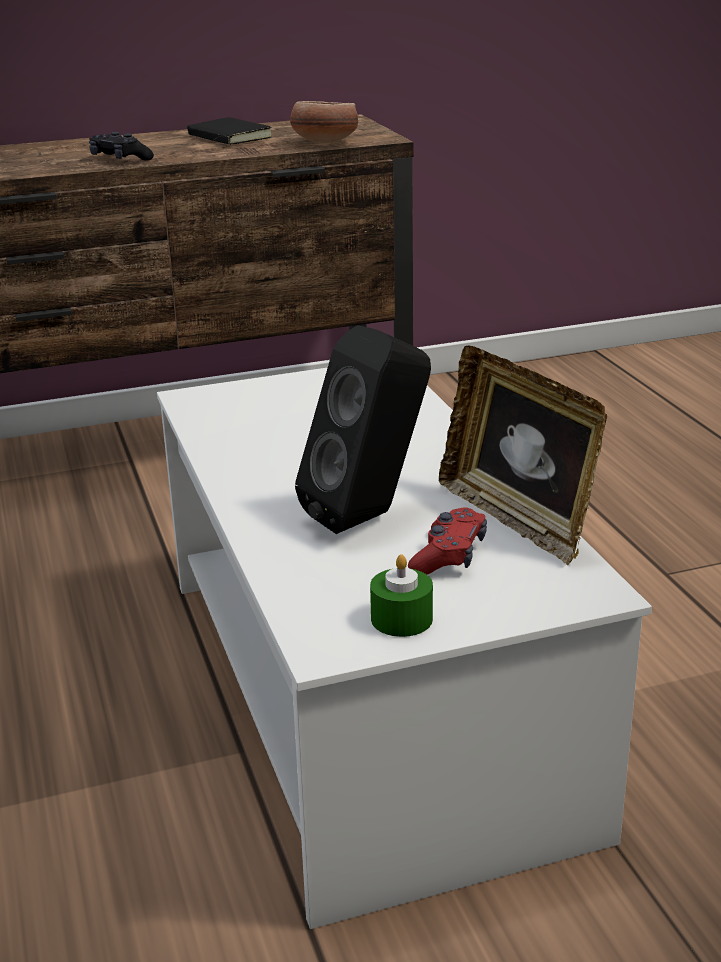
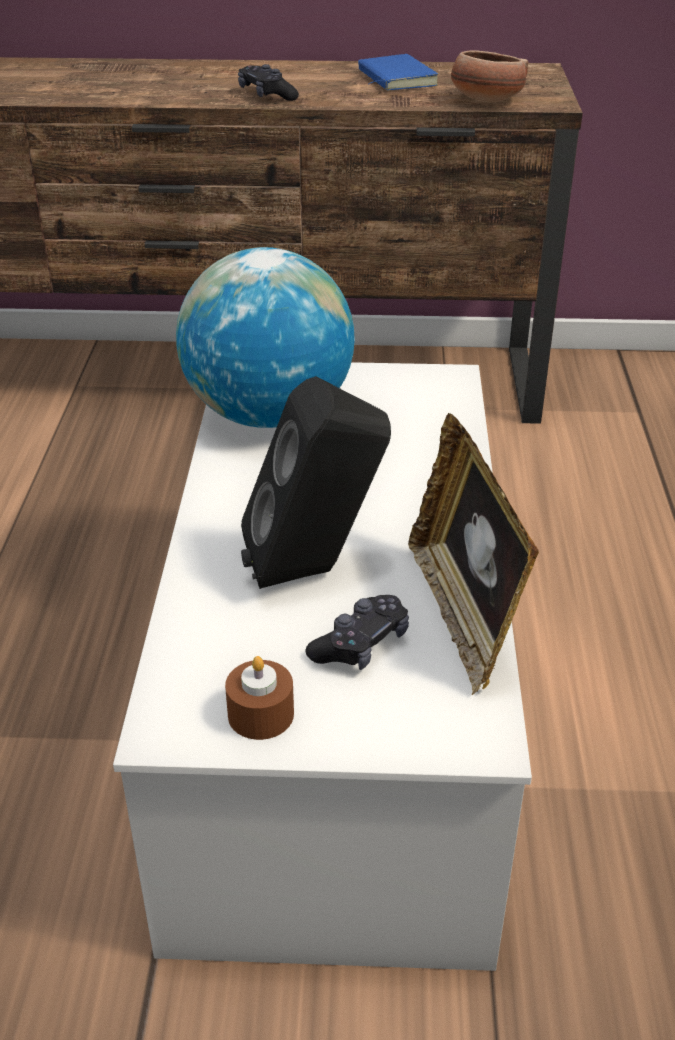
camera: 20 degrees right, 10 degrees up
(227, 137) = (394, 79): black book -> blue book
(238, 421) = (268, 414): none -> globe
(401, 619) = (261, 714): green candle -> brown candle
(449, 555) = (360, 644): red game controller -> black game controller

